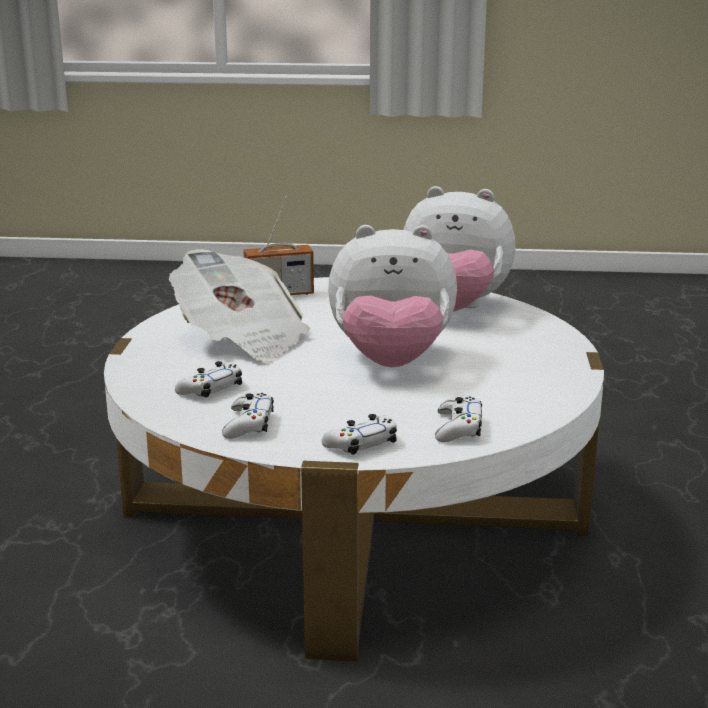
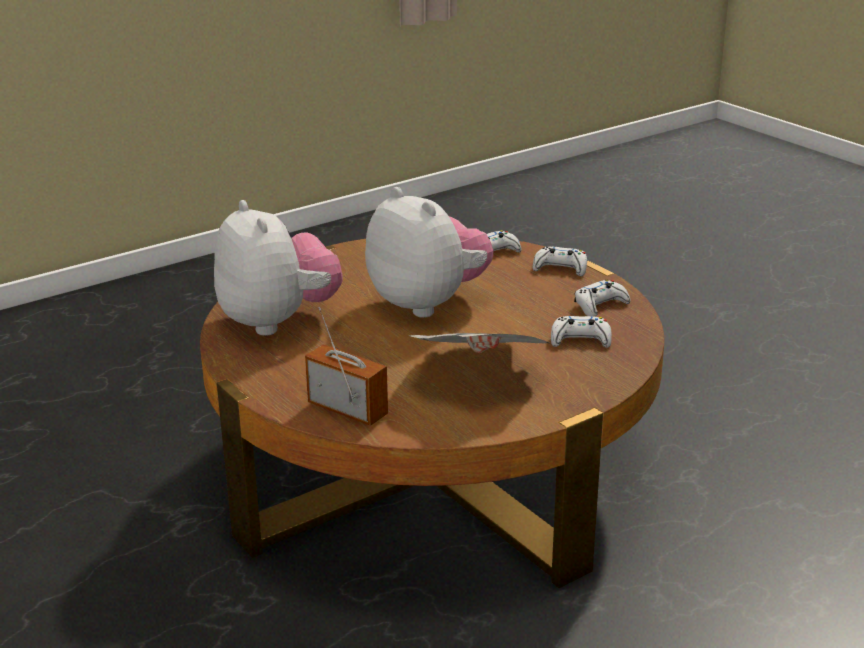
camera: 130 degrees left, 5 degrees up
(354, 515) = (433, 468): white coffee table -> brown coffee table

